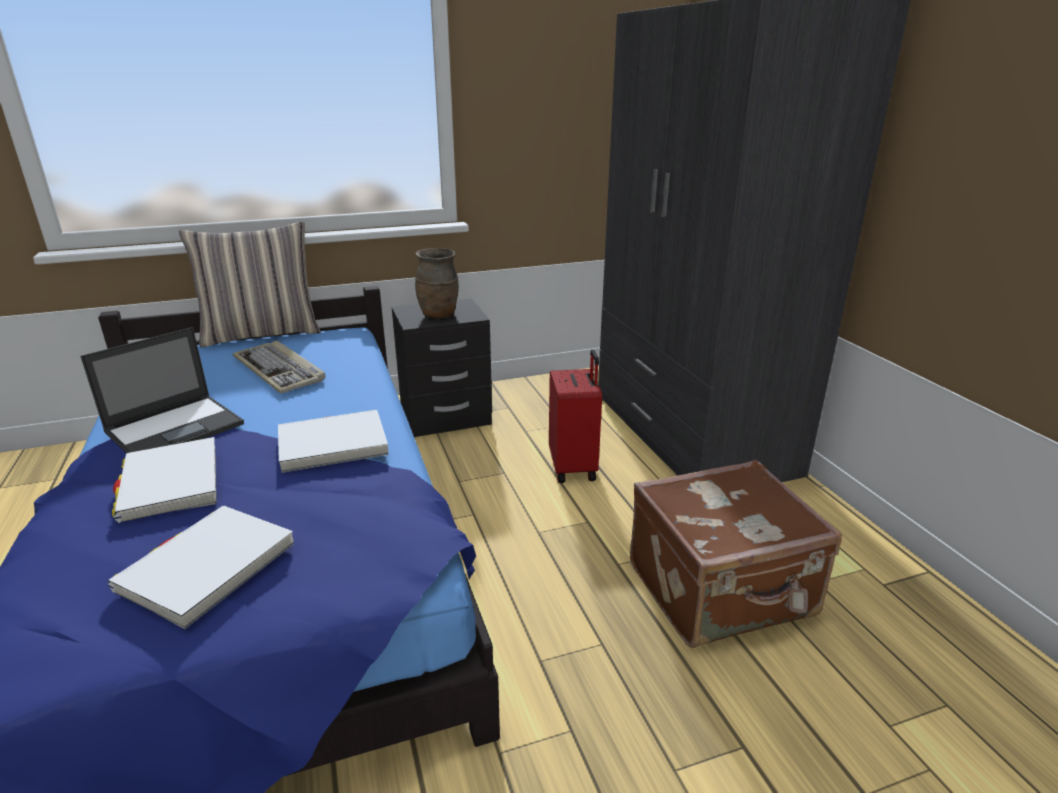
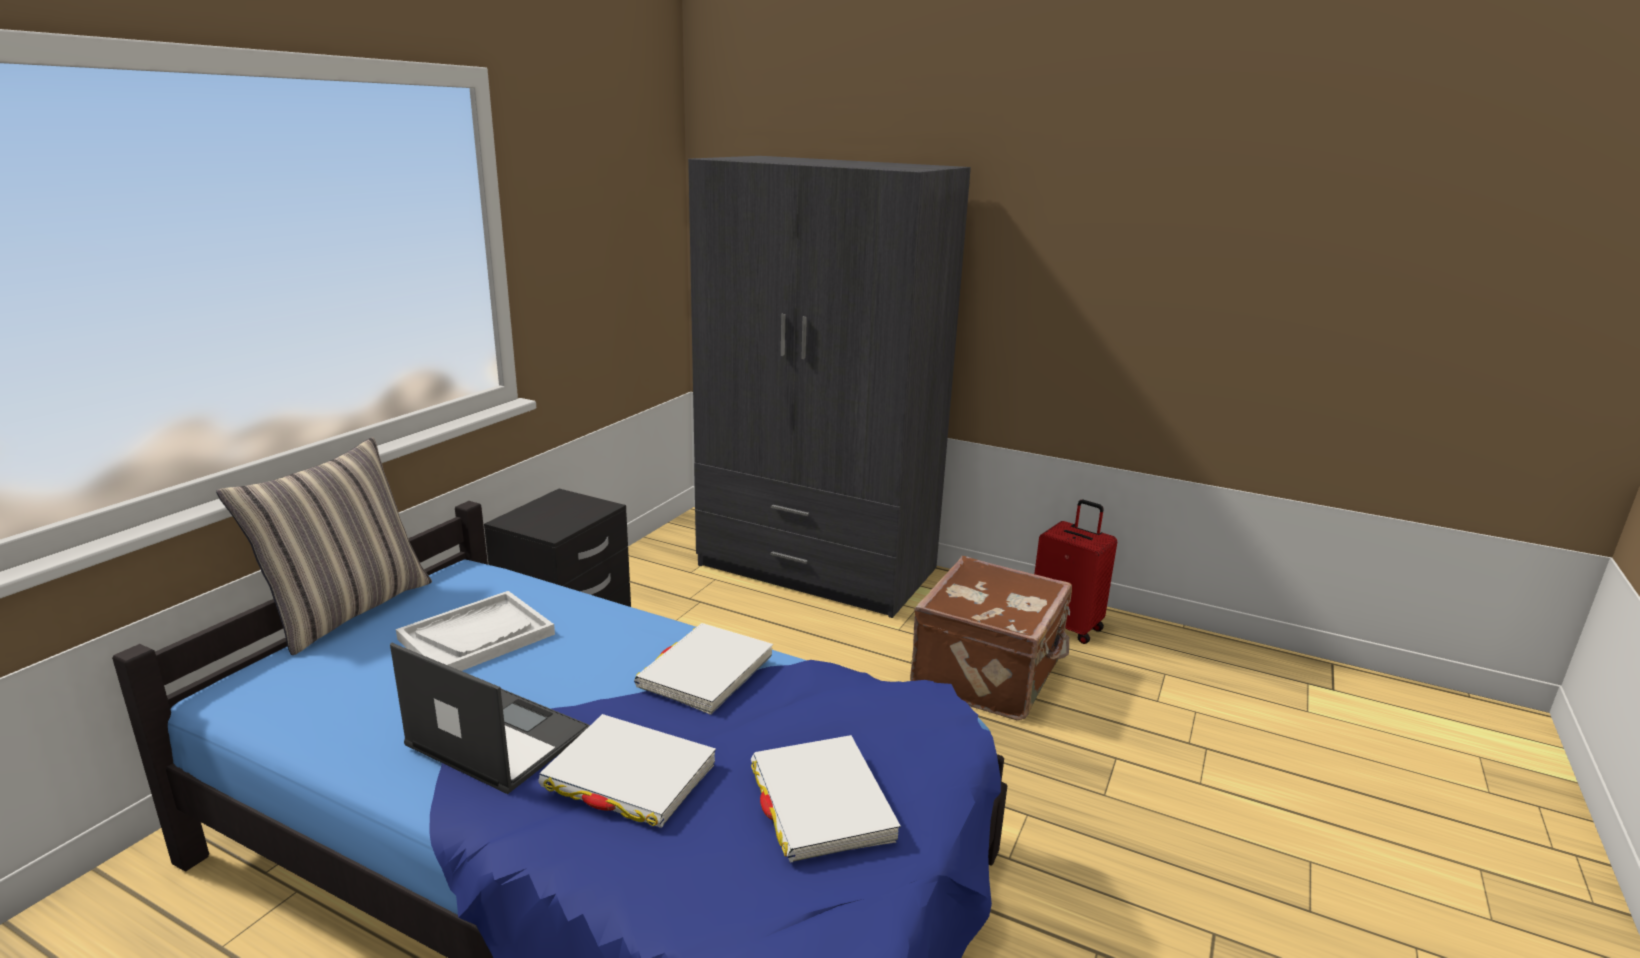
camera: 45 degrees left, 5 degrees down
(176, 428) = (496, 737): laptop -> laptop turned 60 degrees counterclockwise
(280, 370) = (477, 636): keyboard -> white tray
(439, 315) = (563, 516): brown vase -> none
(574, 467) = (764, 635): red suitcase -> red suitcase (1067, 626)

